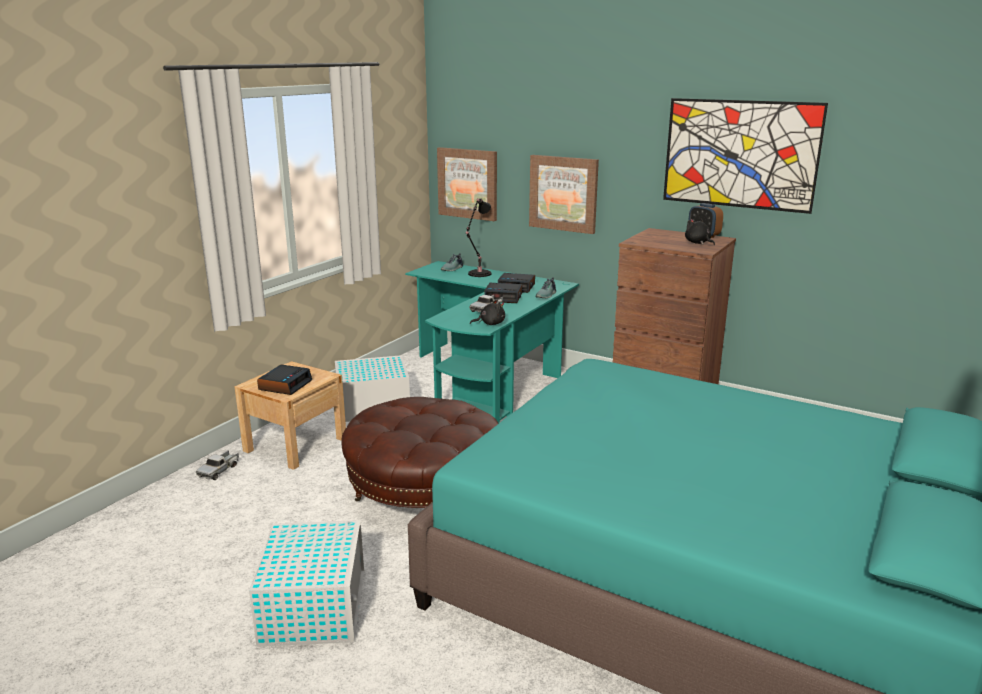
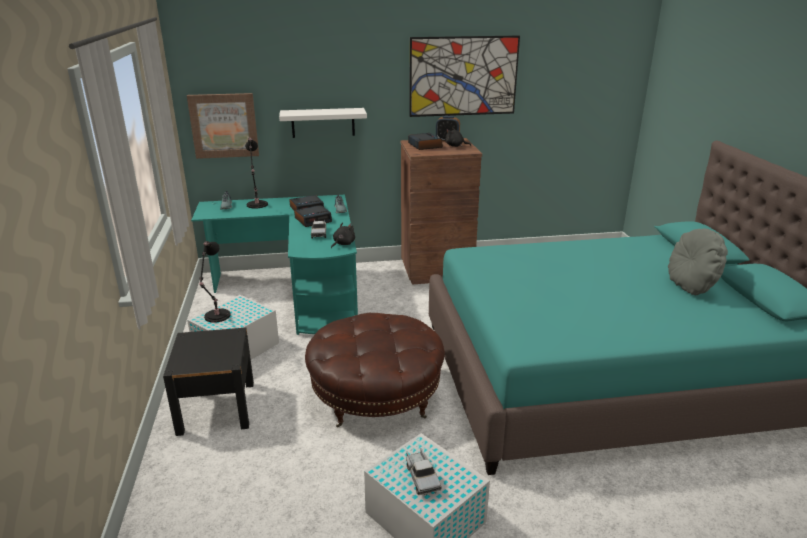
camera: 40 degrees left, 5 degrees up
(219, 470) = (179, 462): toy truck -> toy truck (421, 477)
(285, 385) = (212, 355): alarm clock -> alarm clock (424, 145)
(295, 444) = (217, 407): beige nightstand -> black nightstand
(357, 366) = (216, 317): none -> black table lamp
(563, 193) = (323, 122): picture -> white shelf
(822, 492) = (690, 287): none -> grey pillow

